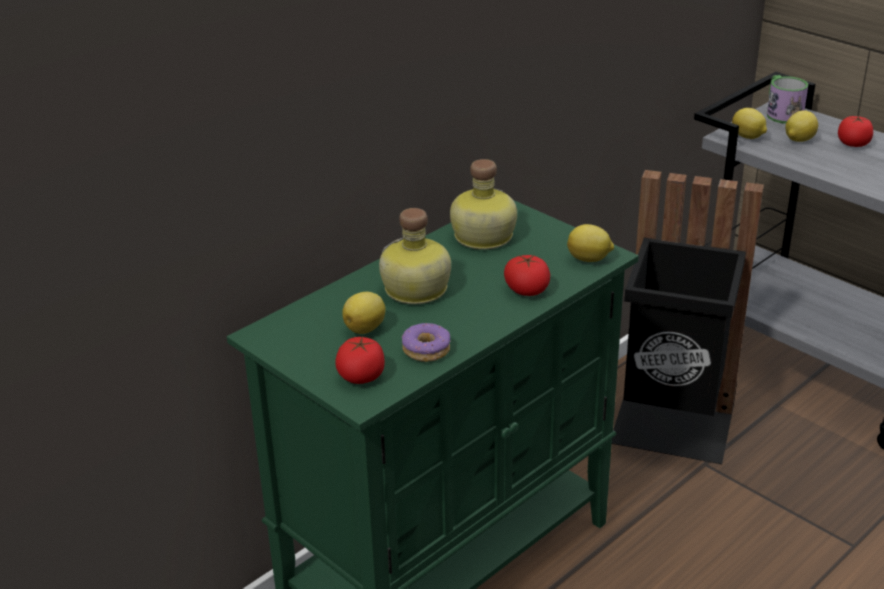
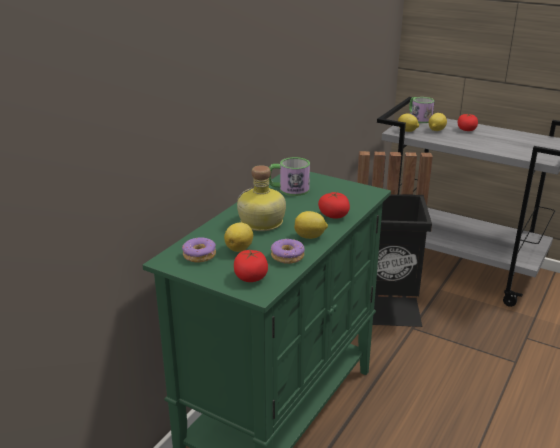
camera: 15 degrees left, 5 degrees down
(307, 332) = (199, 255): none -> donut
(481, 237) = (288, 189): bottle -> mug
(589, 259) = (363, 195): lemon -> lemon (310, 237)

